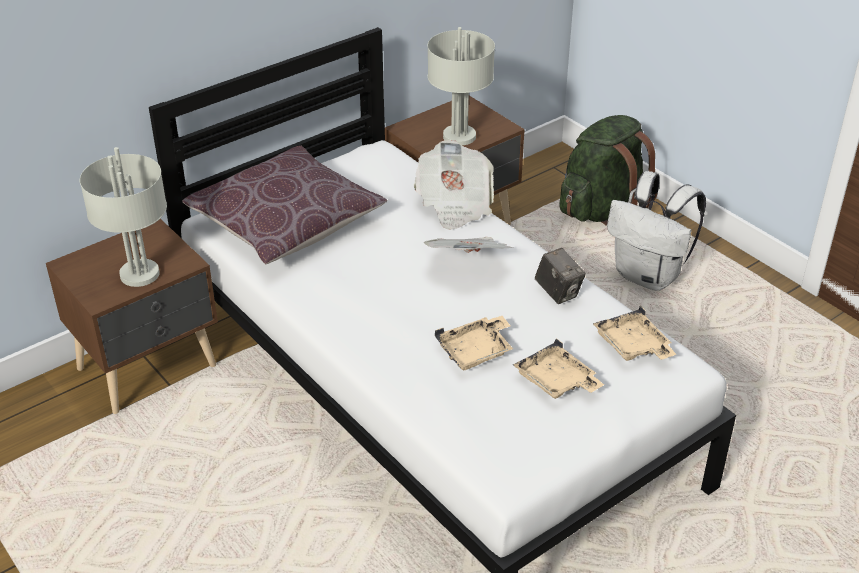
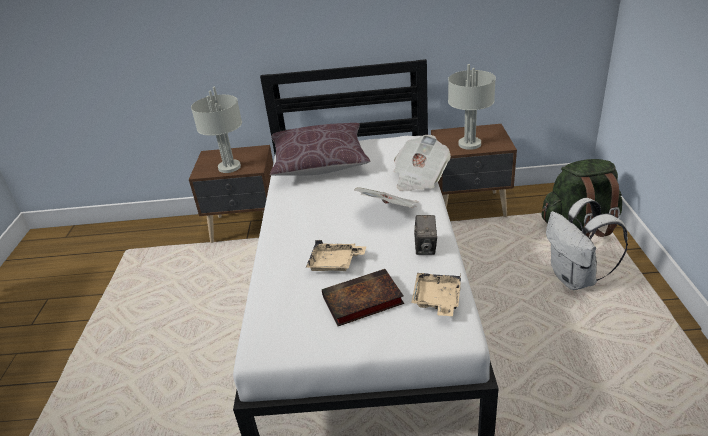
camera: 40 degrees right, 5 degrees down
(556, 382) = (361, 301): beige tray -> book

